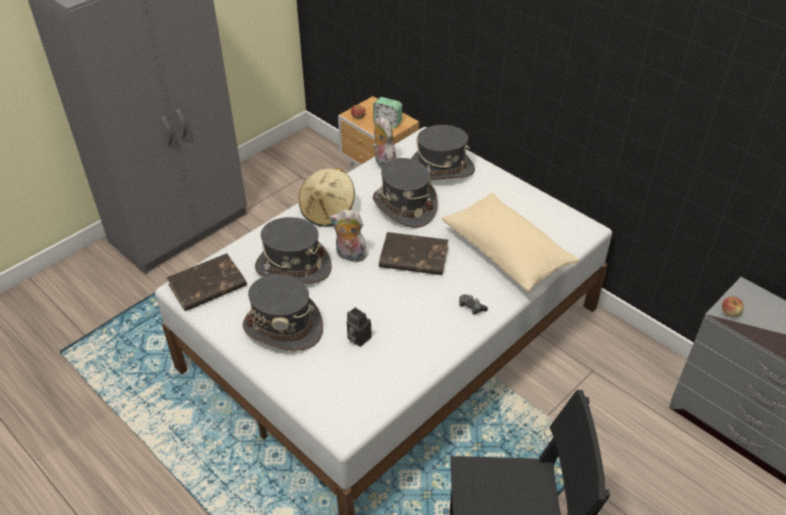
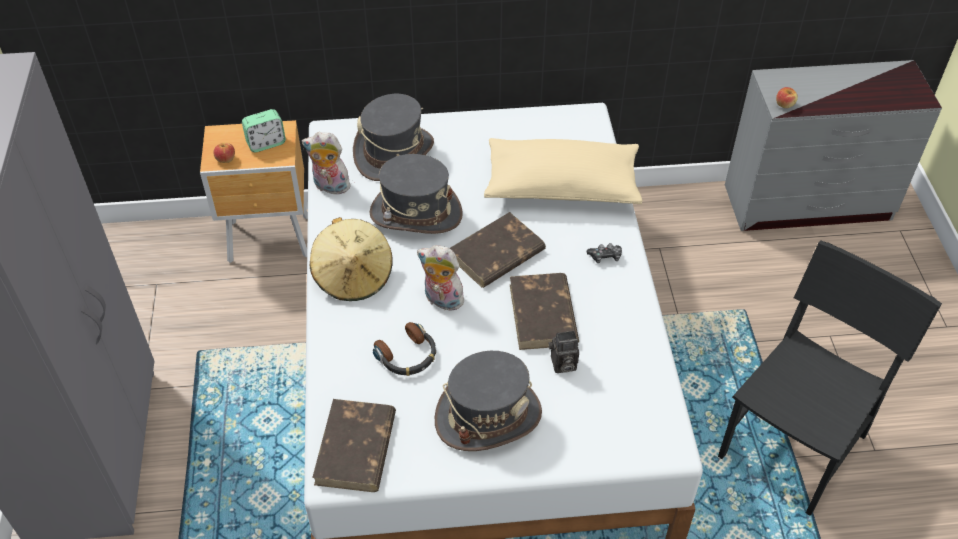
camera: 50 degrees left, 5 degrees up
(293, 267) = (407, 356): grey hat -> headphones
(349, 256) = (441, 300): plush toy -> plush toy turned 60 degrees clockwise
(388, 306) = (543, 315): none -> brown book

